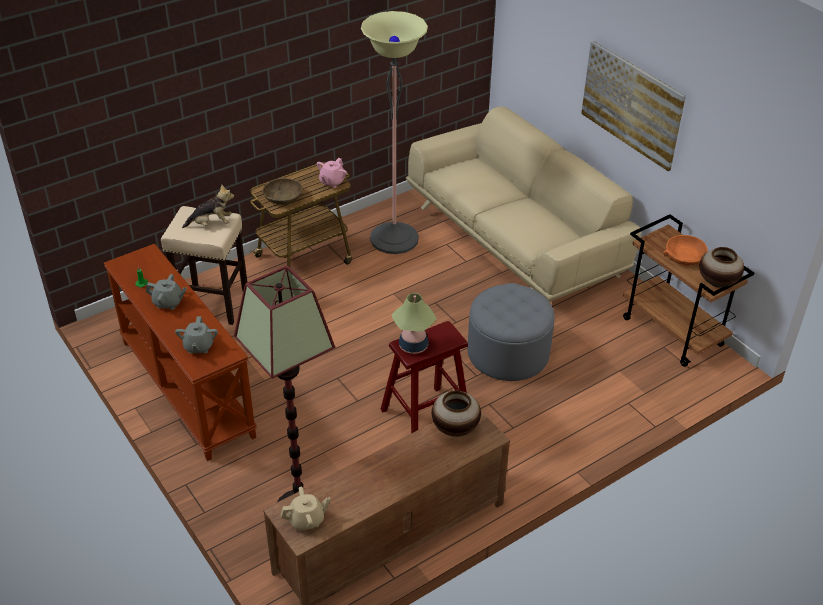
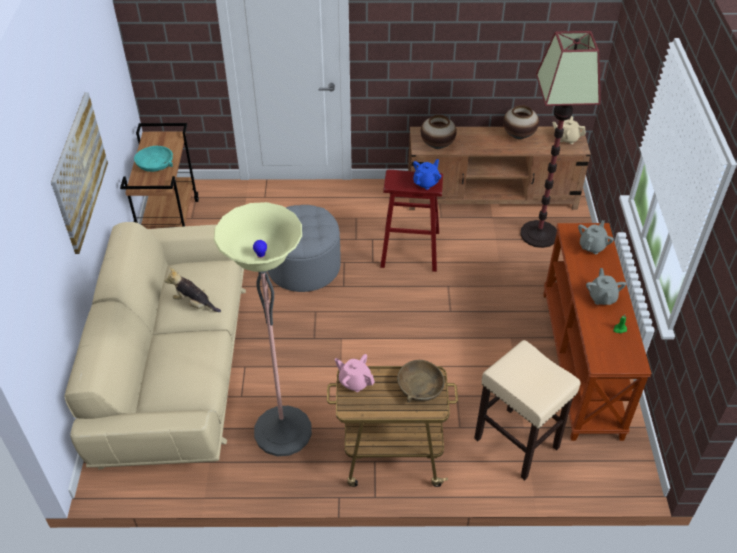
camera: 145 degrees left, 5 degrees up
(168, 303) = (602, 297): grey teapot -> grey teapot turned 45 degrees clockwise
(211, 224) = (520, 371): plush toy -> plush toy (194, 304)
(332, 182) = (354, 381): pink teapot -> pink teapot turned 120 degrees counterclockwise
(413, 345) = (426, 182): table lamp -> blue teapot
(684, 256) = (155, 164): orange bowl -> turquoise bowl
(717, 282) = (164, 138): vase -> vase (518, 135)

